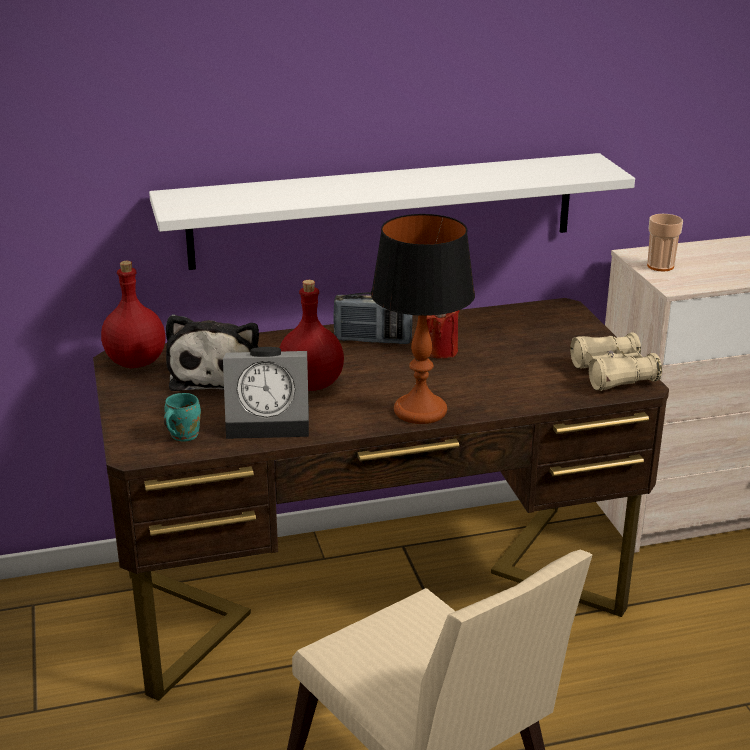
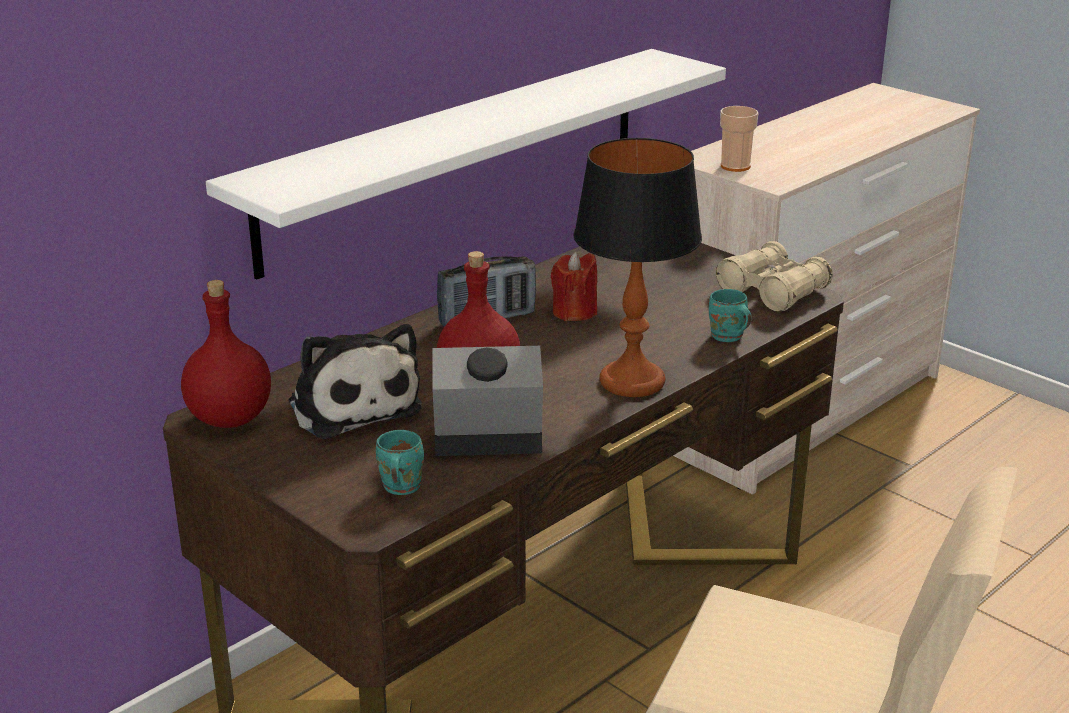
camera: 30 degrees left, 0 degrees up
(271, 421) = (484, 440): alarm clock -> alarm clock turned 150 degrees counterclockwise
(531, 399) = (727, 337): none -> turquoise mug

